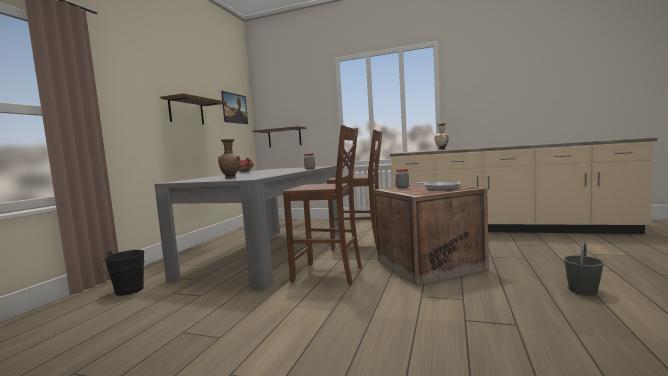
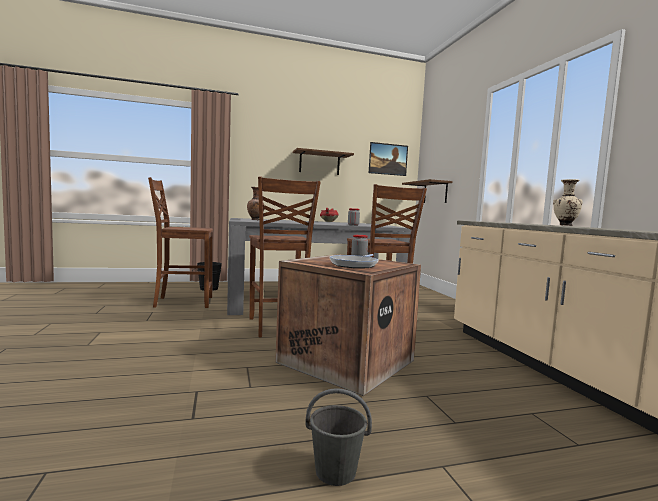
camera: 55 degrees right, 0 degrees up
(168, 310) = (182, 302): none -> brown chair

